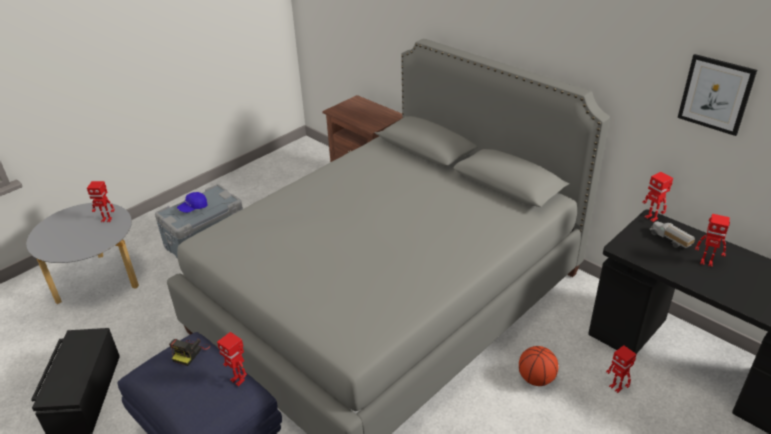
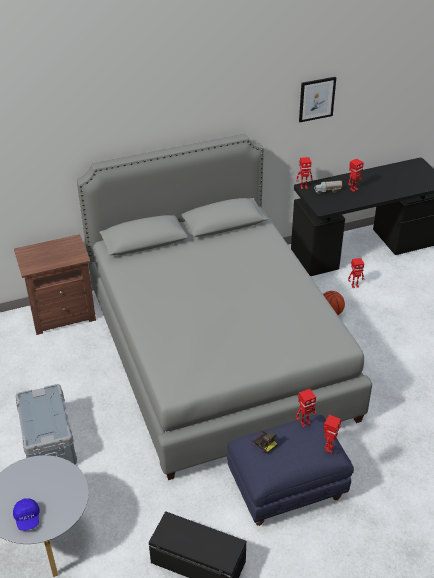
camera: 65 degrees left, 5 degrees up
(107, 219) = (34, 473): toy robot -> toy robot (329, 449)
(193, 208) = (41, 419): blue cap -> blue cap (27, 518)

